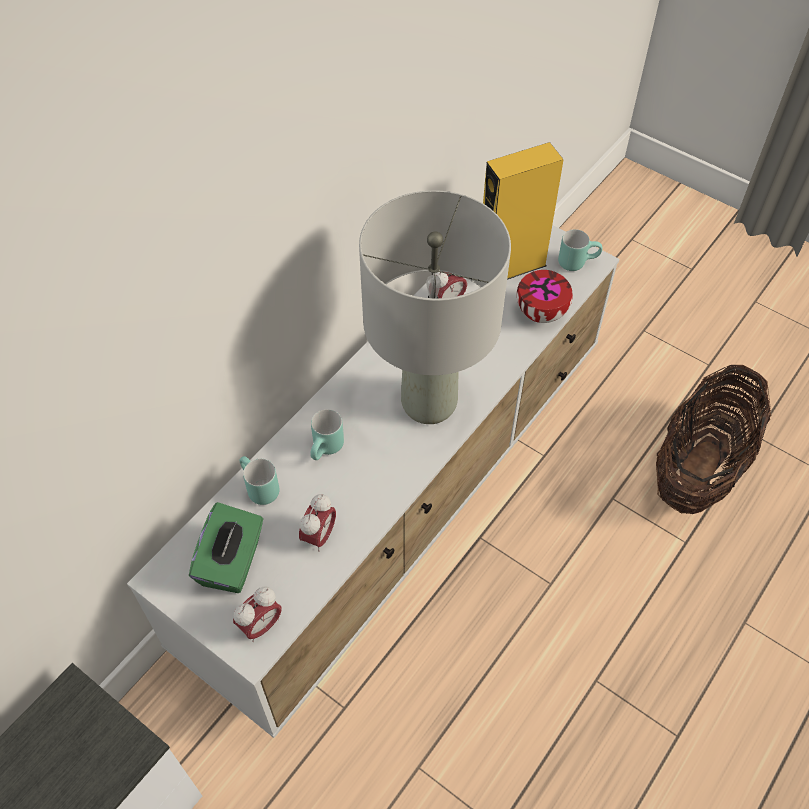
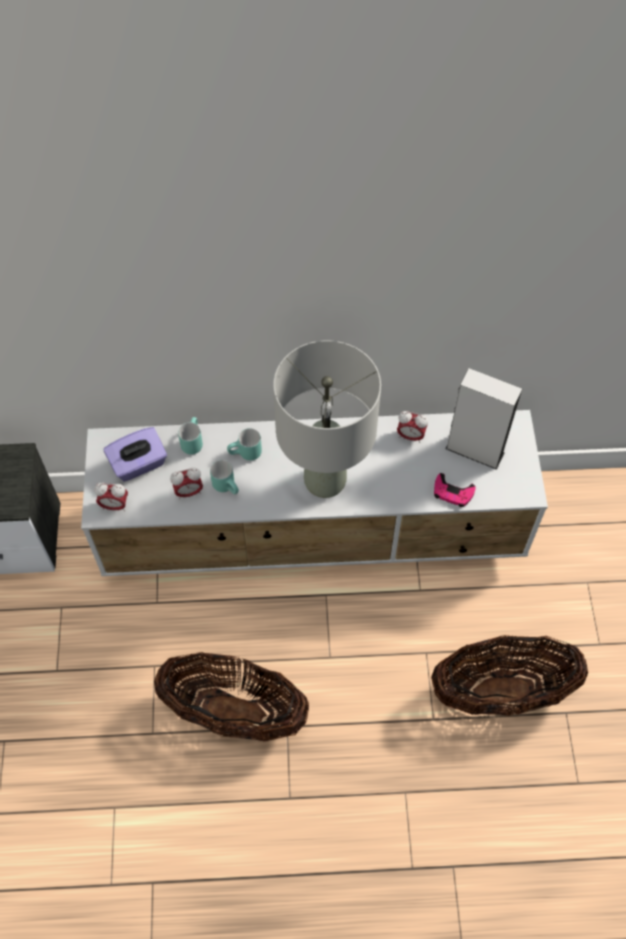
camera: 50 degrees right, 5 degrees up
(232, 561) = (139, 464): green tissue box -> purple tissue box
(511, 267) = (474, 450): yellow speaker -> grey speaker
(539, 720) = (234, 711): none -> basket
(541, 313) = (452, 492): bowl -> pink game controller
(577, 261) = (519, 484): turquoise mug -> turquoise mug (228, 486)

